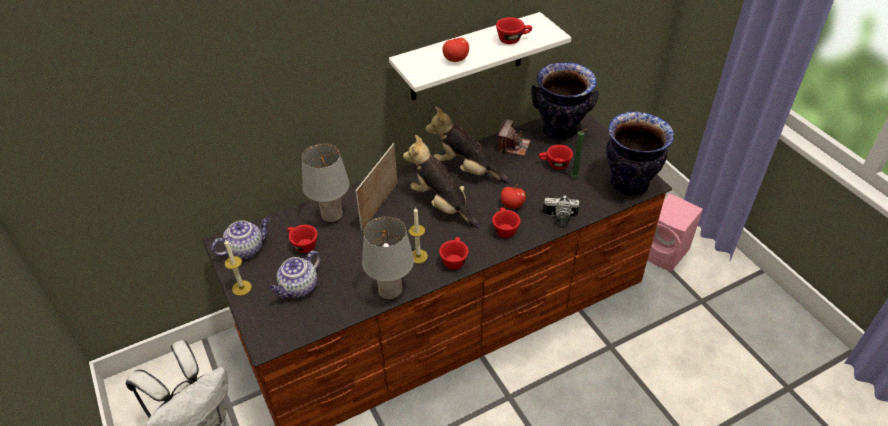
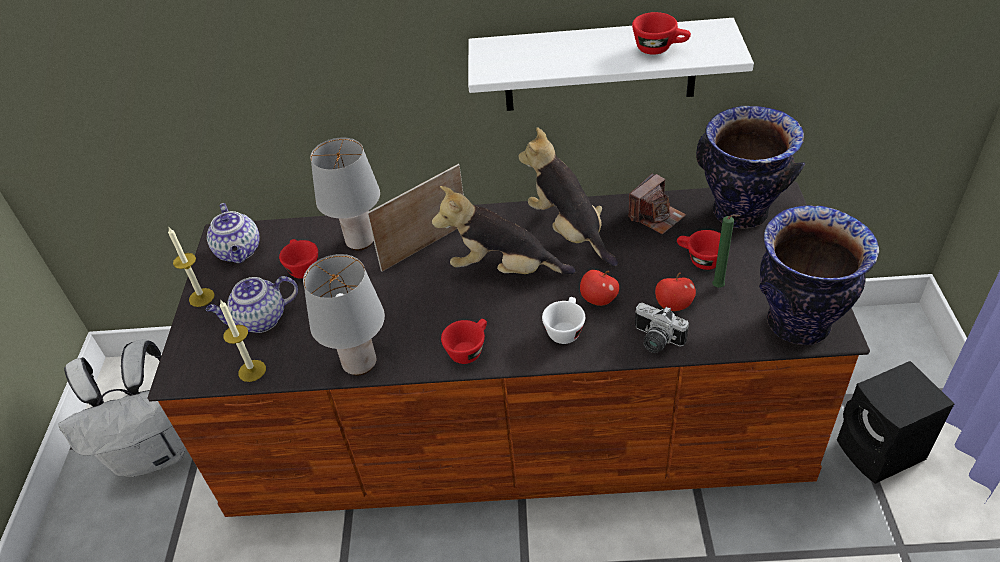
camera: 30 degrees right, 0 degrees up
(246, 249) = (240, 252): teapot -> teapot turned 75 degrees clockwise
(418, 256) = (426, 329): candle -> candle (252, 370)
(442, 205) = (504, 269): plush toy -> plush toy turned 60 degrees counterclockwise
(456, 60) = (554, 60): apple -> apple (673, 305)
(504, 228) = (565, 329): red cup -> white cup
(666, 253) = (881, 453): pink speaker -> black speaker

